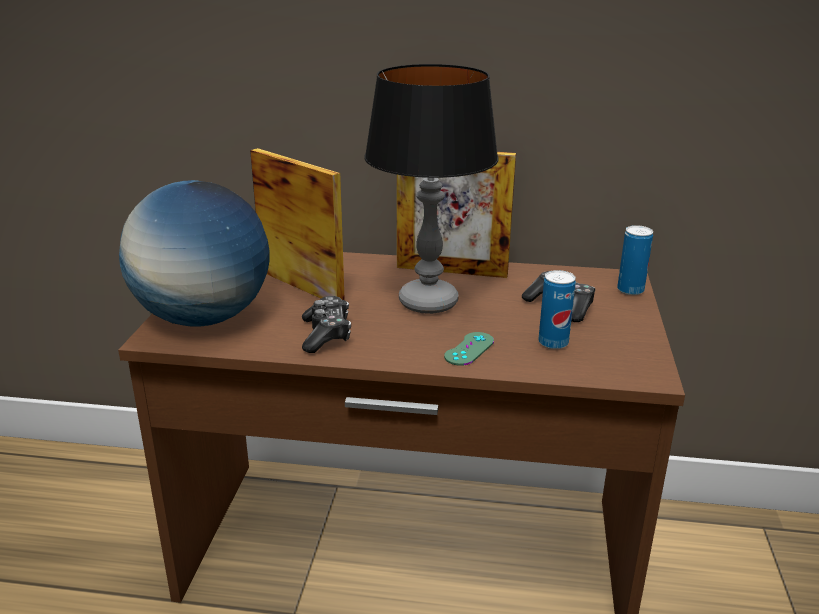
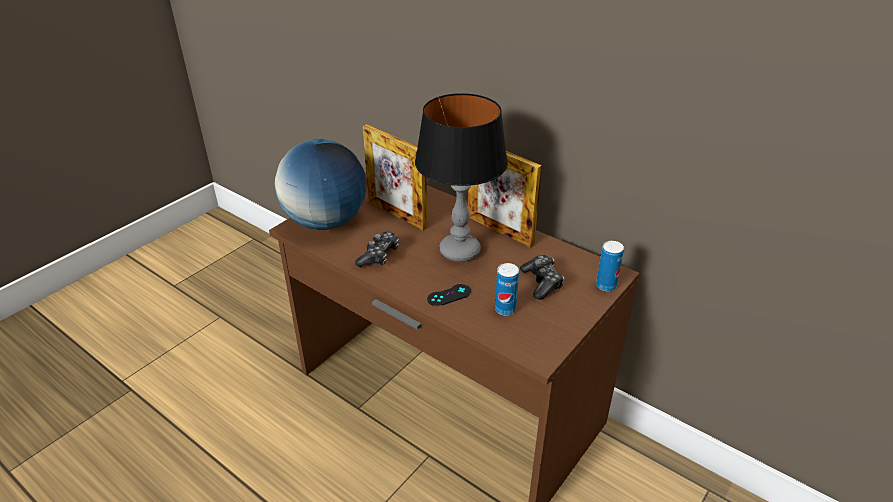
camera: 30 degrees right, 10 degrees up
(301, 286) = (397, 214): picture frame -> picture frame turned 150 degrees clockwise
(469, 349) = (449, 295): green game controller -> black game controller

